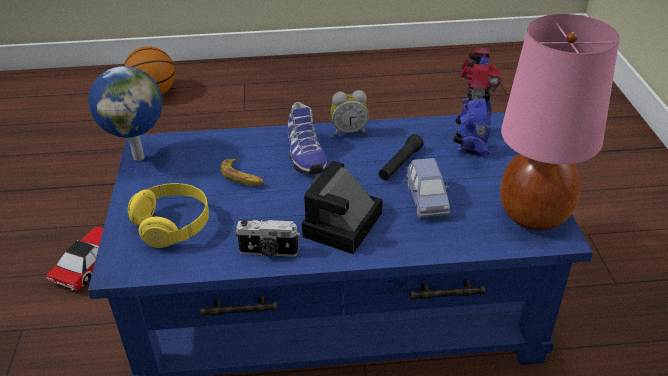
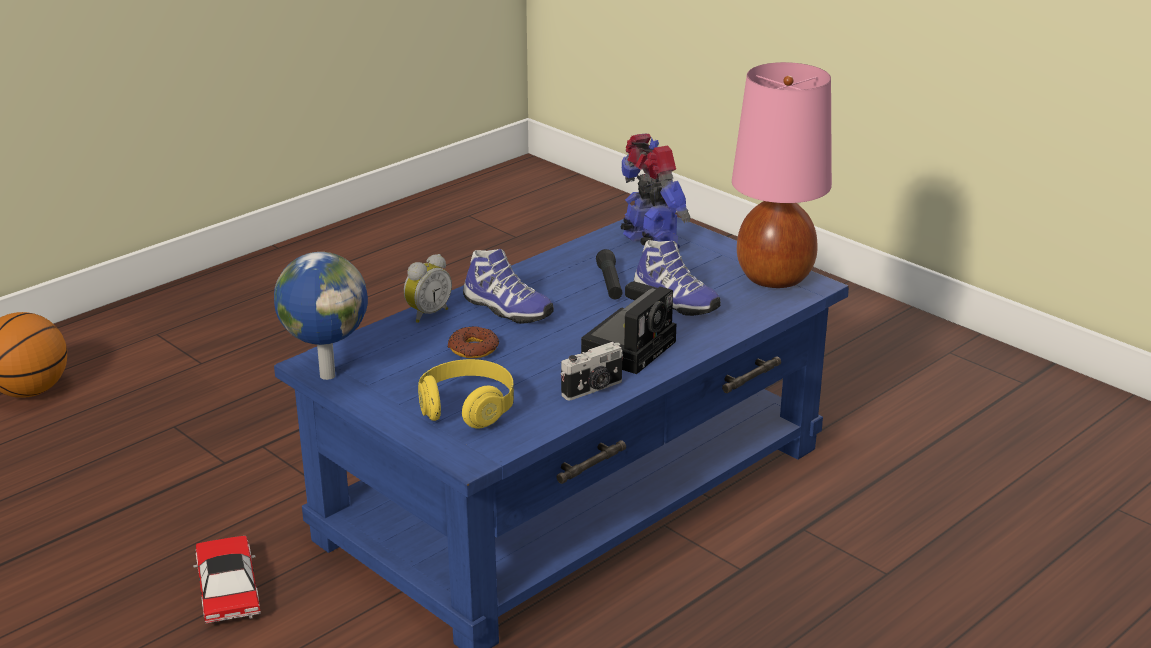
camera: 40 degrees left, 10 degrees down
(242, 177) = (473, 349): banana -> donut
(342, 227) = (630, 347): camera -> camera turned 135 degrees counterclockwise
(349, 131) = (520, 276): alarm clock -> alarm clock (427, 314)
(426, 200) = (674, 301): blue toy car -> shoe

